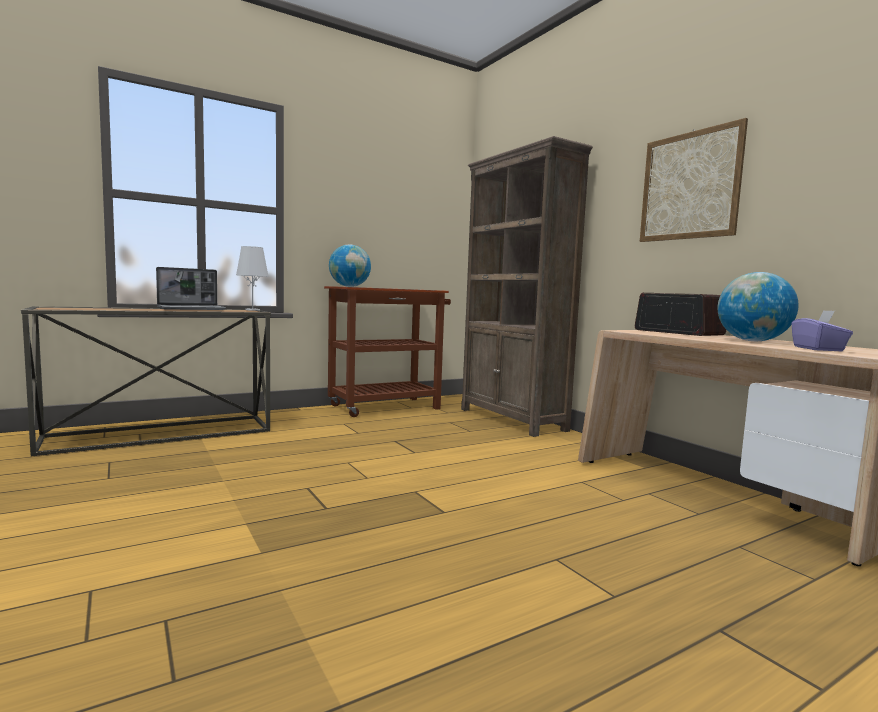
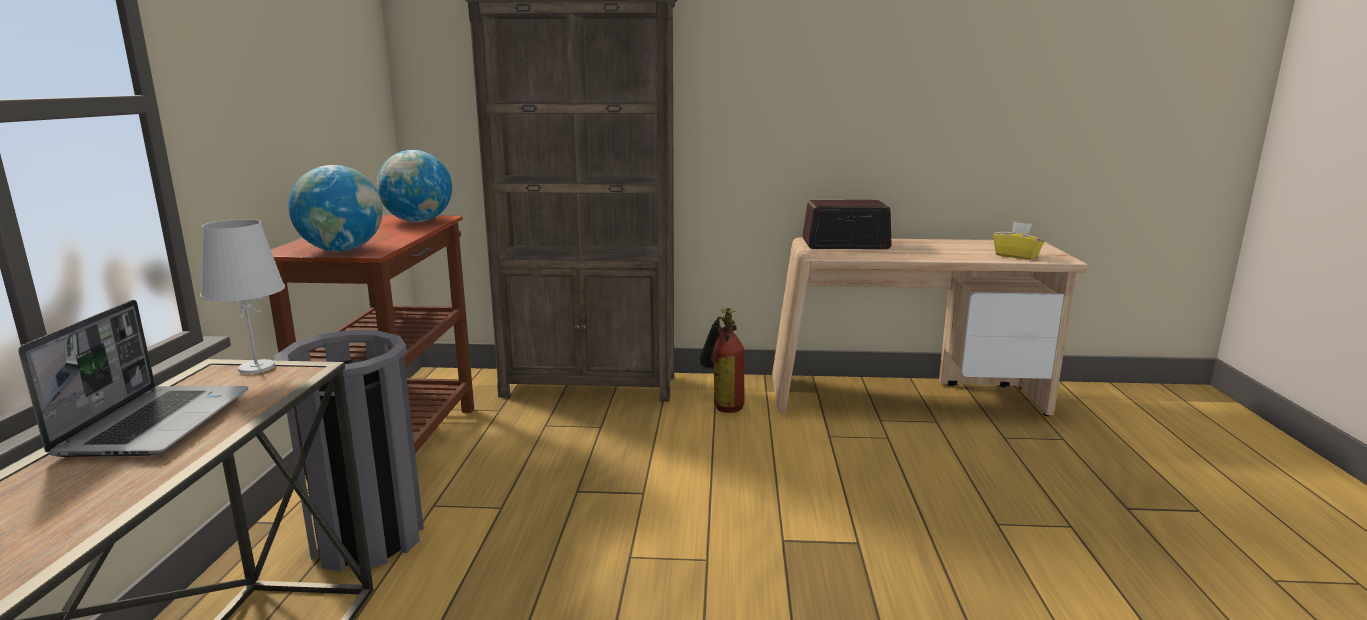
camera: 55 degrees left, 10 degrees up
(305, 421) = (367, 538): none -> grey trash can
(559, 448) = (721, 404): none -> fire extinguisher
(690, 184) = (821, 72): picture -> none
(752, 341) = (943, 250): globe -> globe (418, 221)
(818, 349) = (1016, 256): purple tissue box -> yellow tissue box

